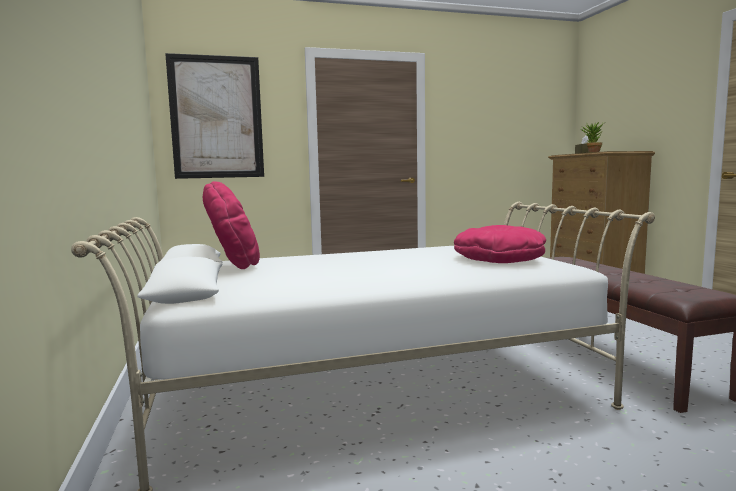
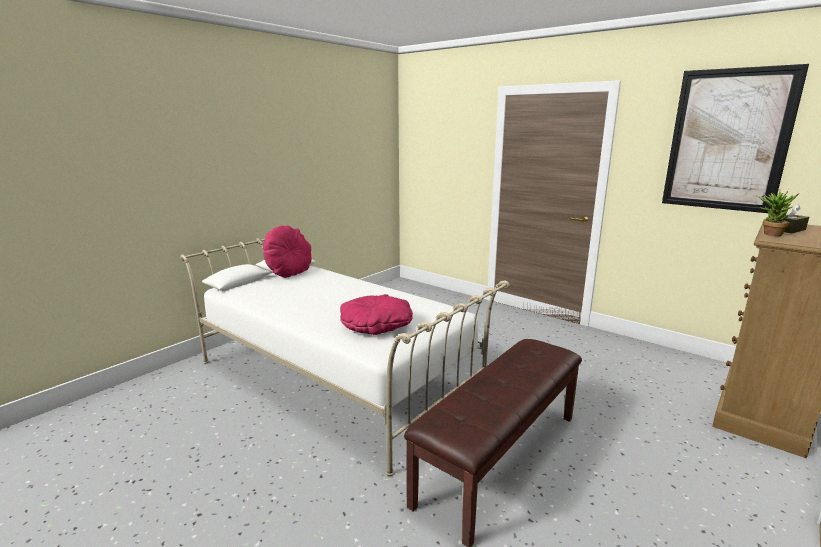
camera: 55 degrees right, 10 degrees up
(216, 117) = (433, 148): picture -> picture (727, 140)

